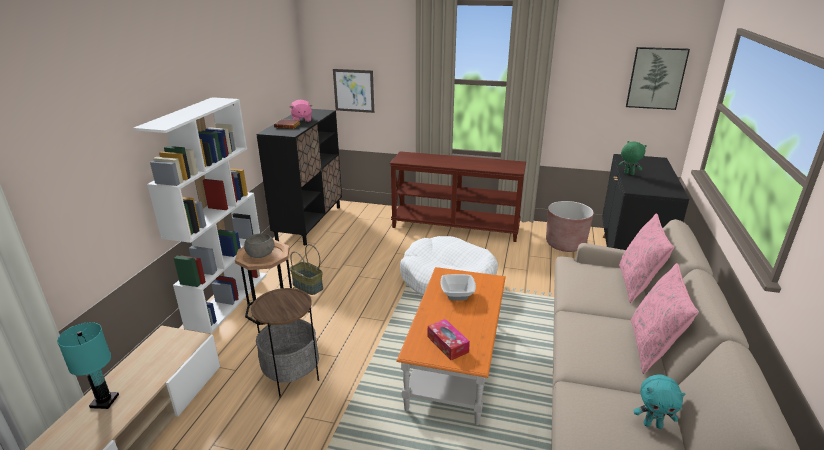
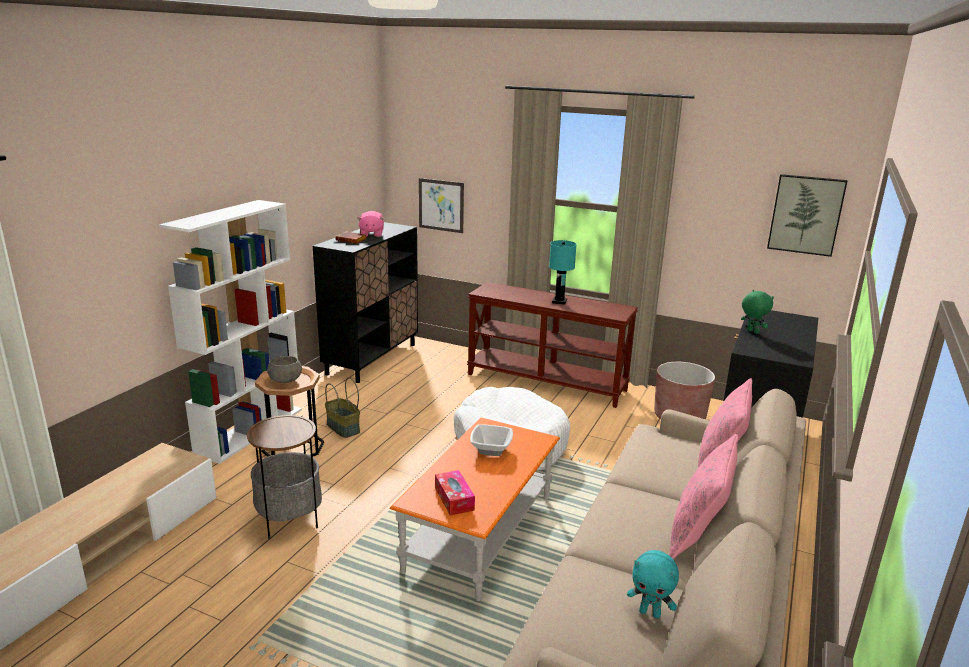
camera: 10 degrees right, 5 degrees down
(104, 401) = (79, 507): turquoise table lamp -> turquoise table lamp (559, 301)

